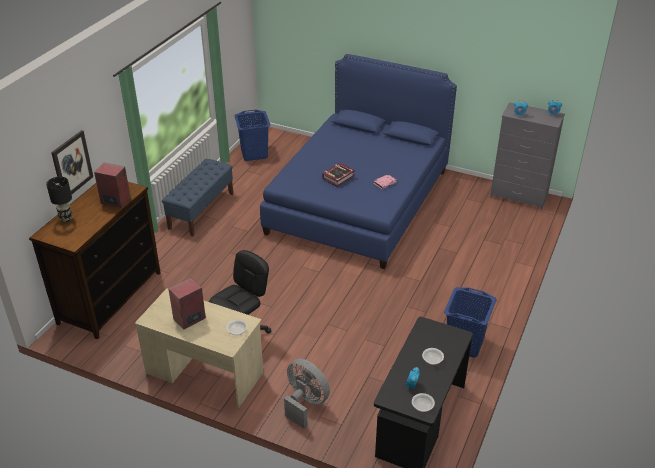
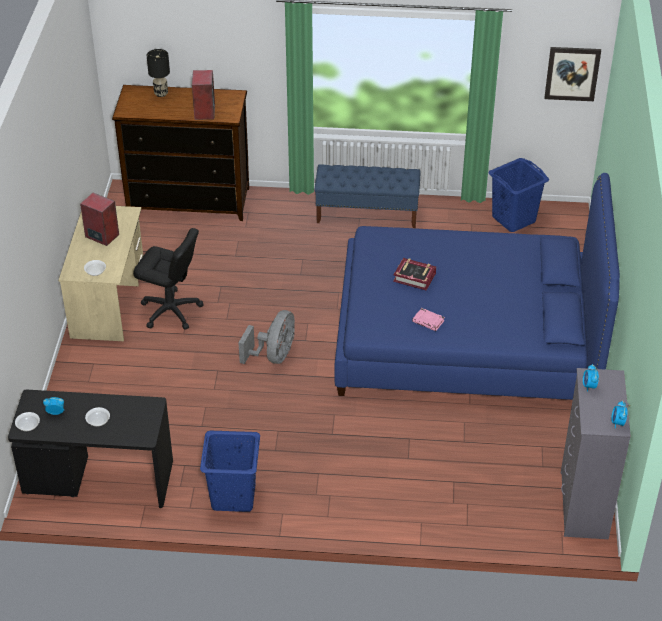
camera: 70 degrees right, 5 degrees up
(72, 164) = (201, 54): picture -> picture (572, 73)
(305, 403) = (92, 384): grey fan -> grey fan (274, 356)

